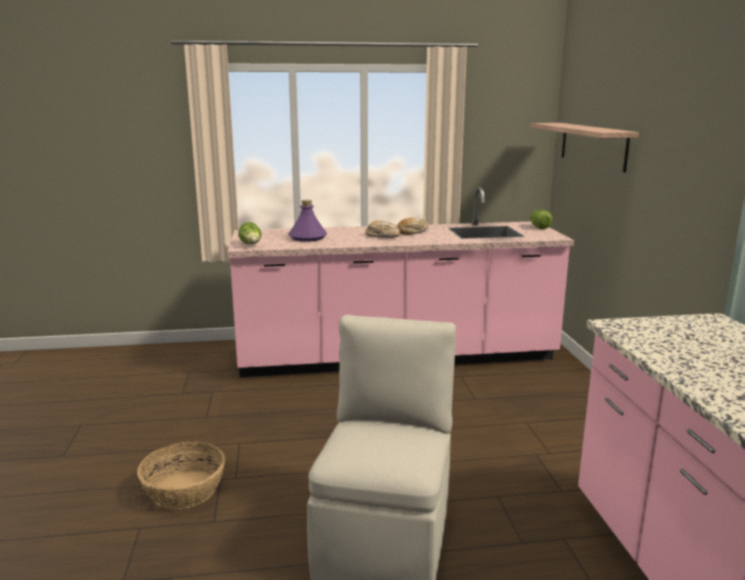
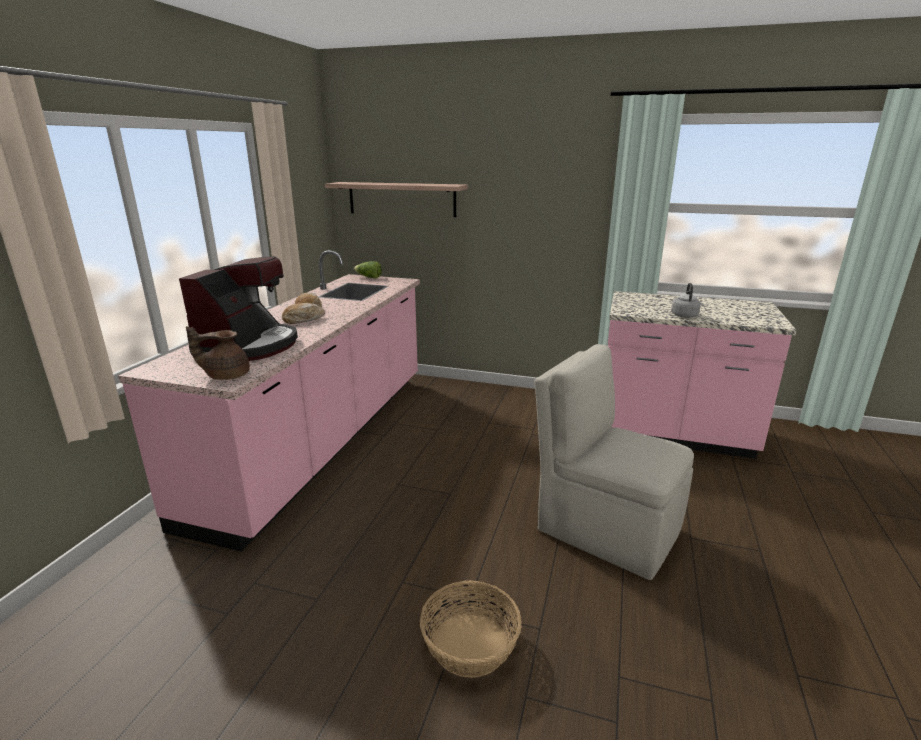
camera: 65 degrees left, 5 degrees up
(251, 245) = (226, 375): lettuce -> brown teapot
(308, 238) = (249, 346): purple bottle -> coffee machine
(670, 359) = (684, 315): none -> grey kettle

